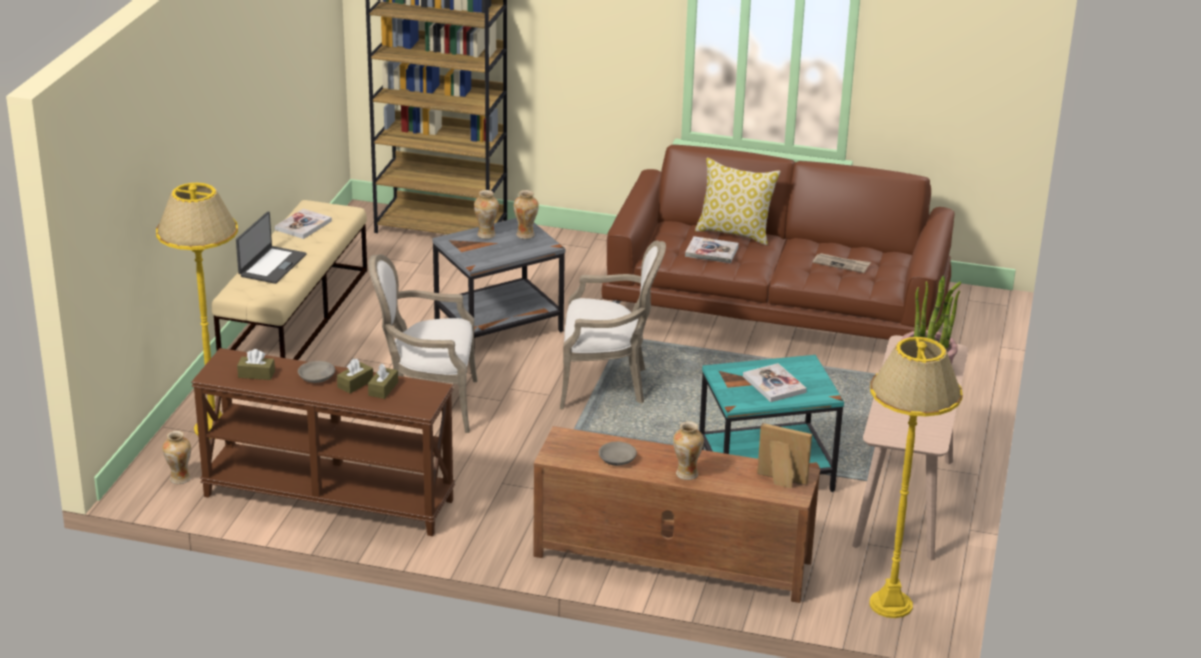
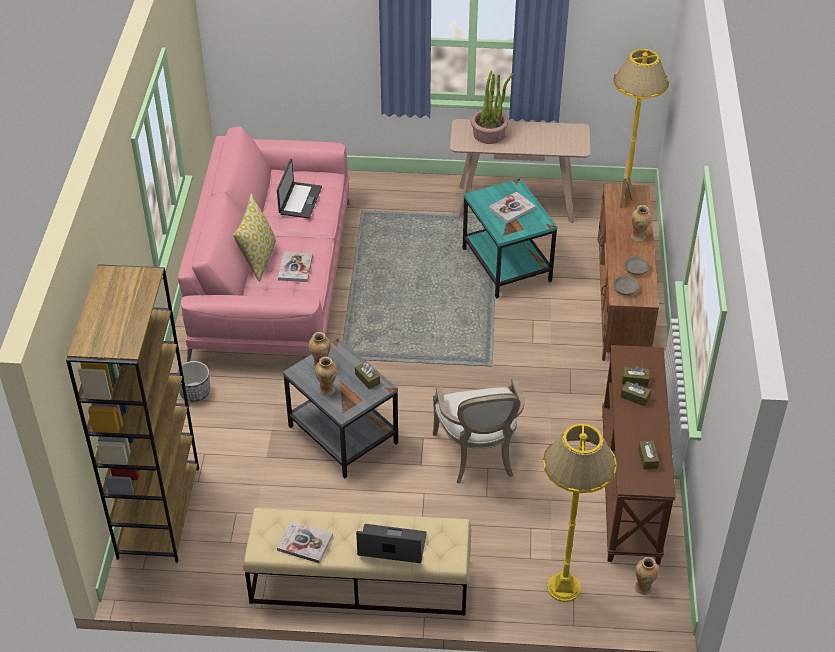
camera: 100 degrees left, 15 degrees up
(317, 377) = (635, 421): grey bowl -> grey bowl (625, 288)
(492, 257) = (367, 379): none -> brown tissue box
(598, 253) = (195, 392): none -> planter
(607, 385) = (416, 356): armchair -> none
(777, 309) = (274, 277): brown sofa -> pink sofa
(841, 264) = (299, 200): newspaper -> laptop

